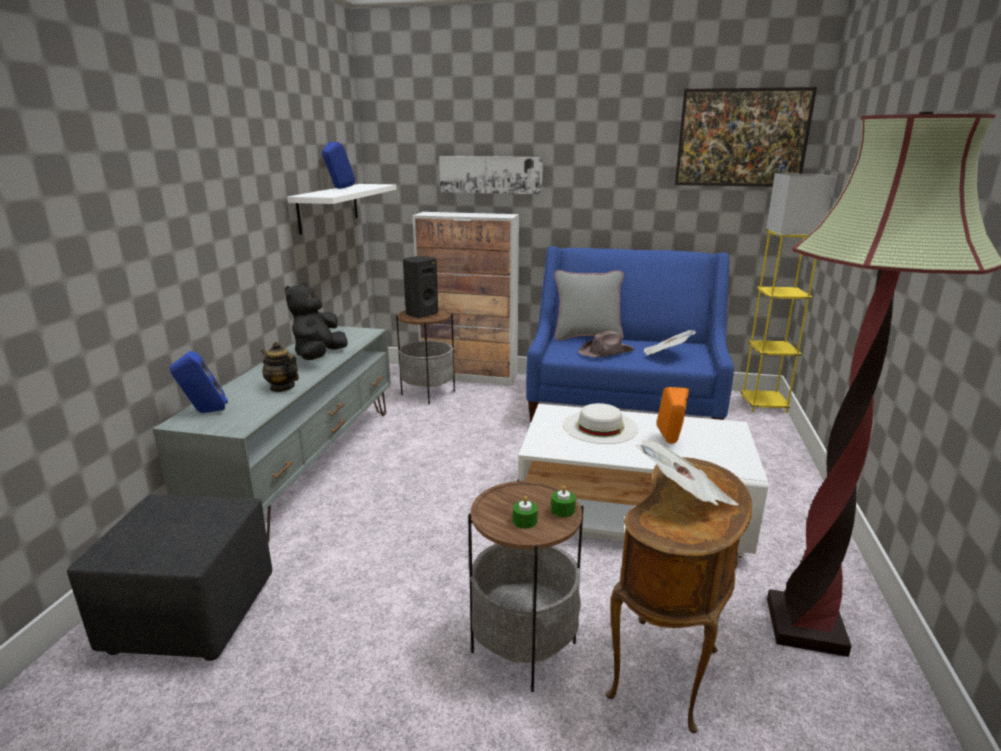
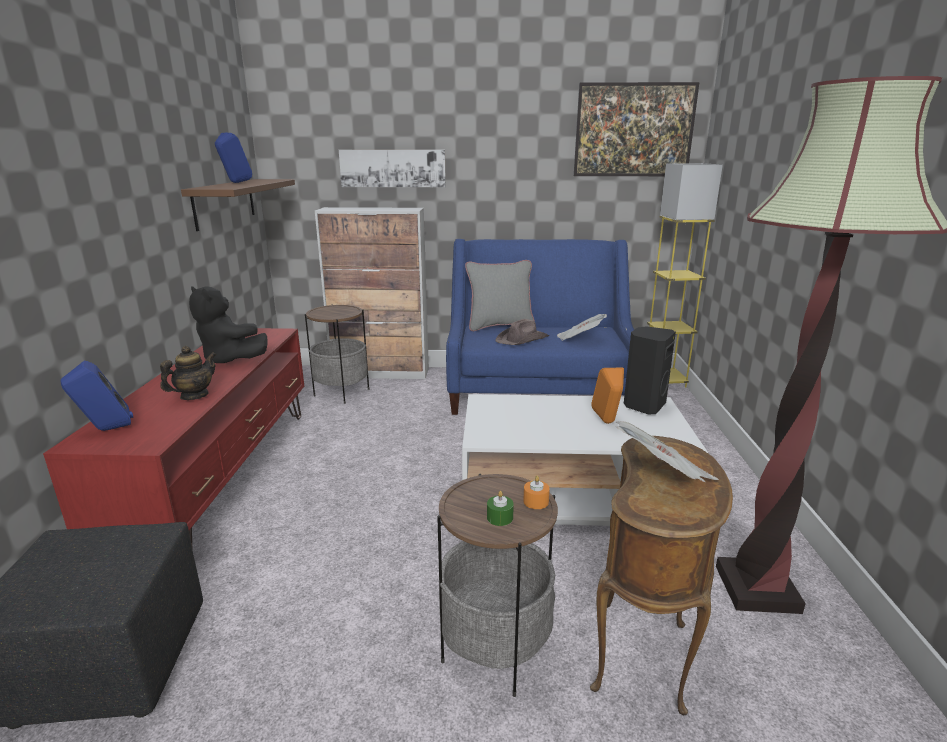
camera: 10 degrees left, 0 degrees up
(282, 387) = (194, 396): teapot -> teapot turned 105 degrees clockwise
(306, 463) = (222, 476): grey tv stand -> red tv stand
(319, 356) = (229, 360): black plush toy -> black plush toy turned 60 degrees counterclockwise
(328, 207) = (225, 203): white shelf -> brown shelf
(421, 314) = (331, 311): black speaker -> black speaker (643, 405)
(563, 510) = (536, 501): green candle -> orange candle
(600, 426) = (535, 412): white hat -> none

